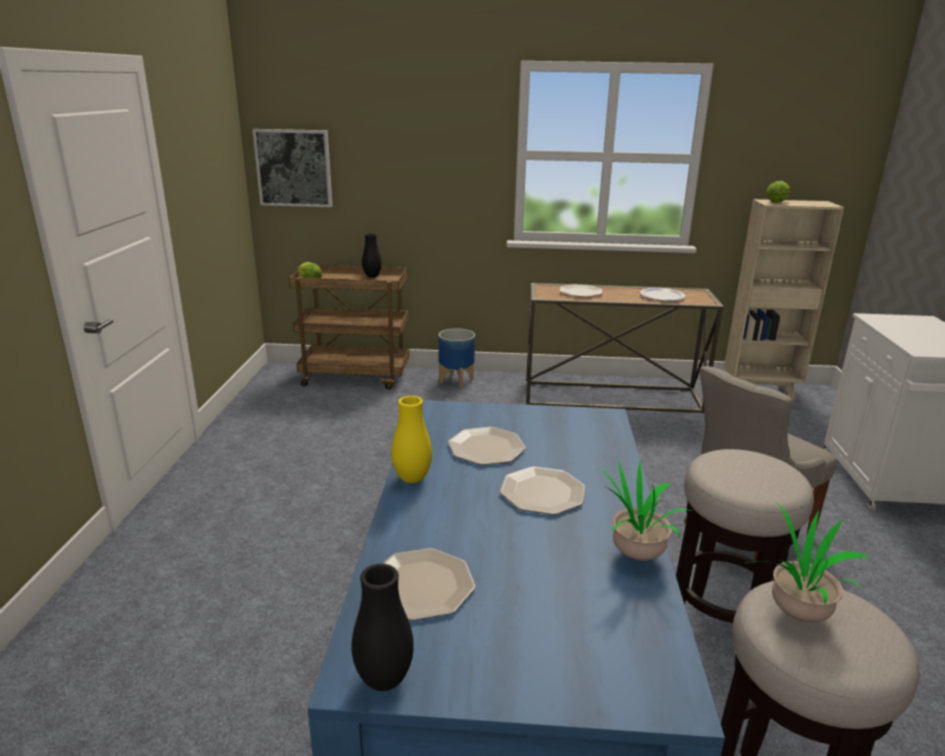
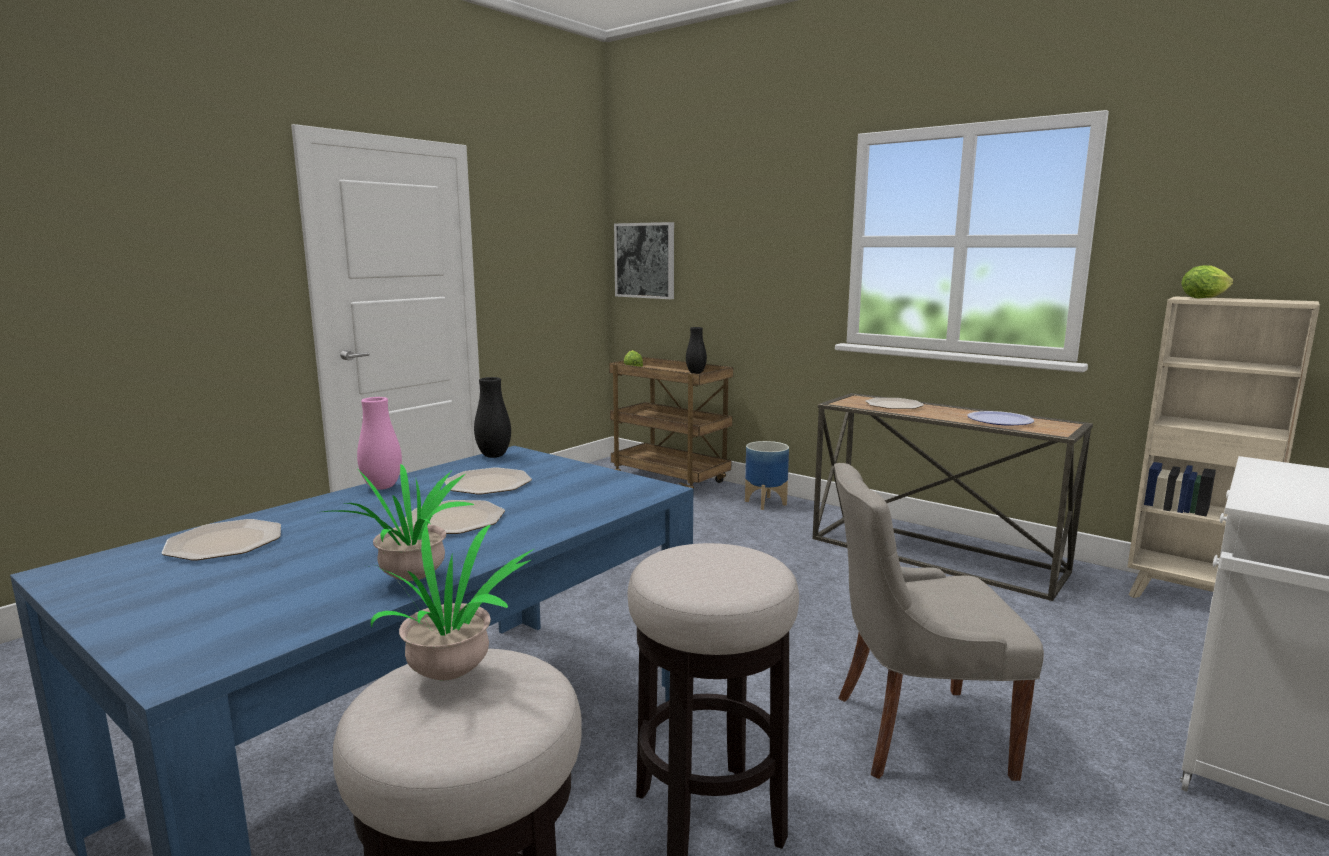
camera: 35 degrees right, 10 degrees down
(384, 680) = (73, 578): black vase -> black vase (494, 456)
(412, 479) = (382, 487): yellow vase -> pink vase

